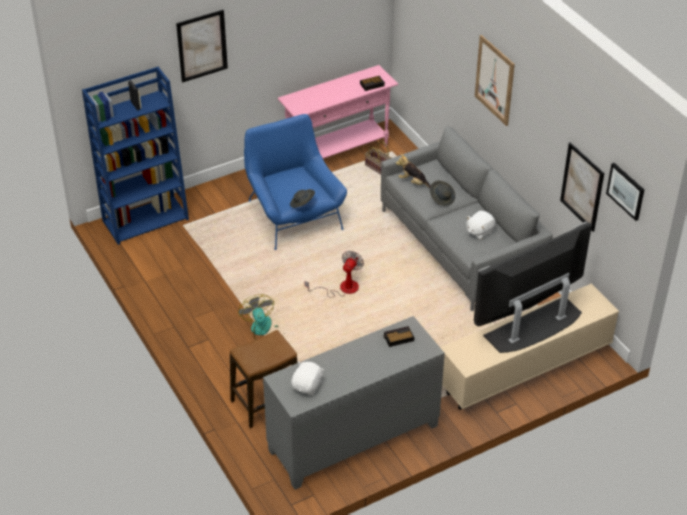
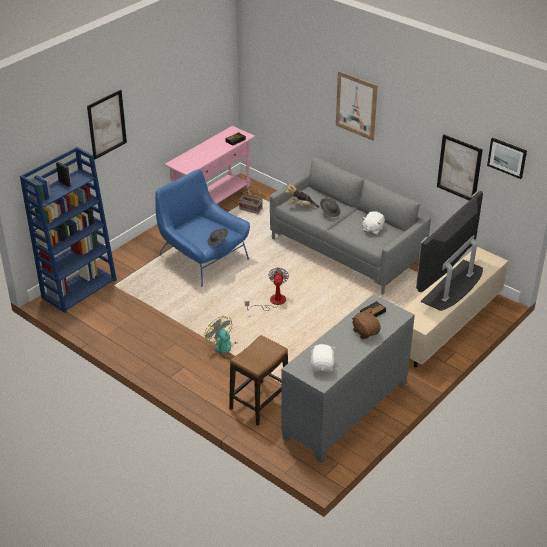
camera: 20 degrees left, 5 degrees down
(377, 359) = (365, 332): none -> brown plush toy

